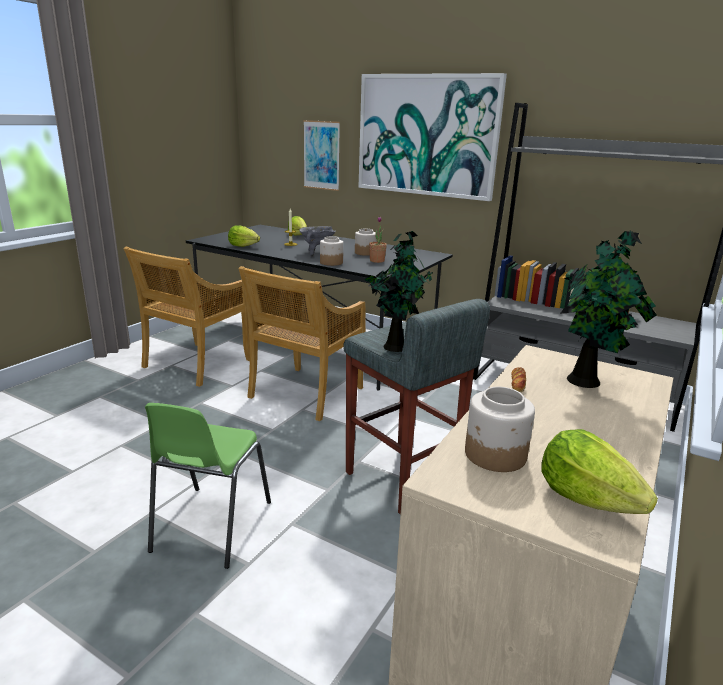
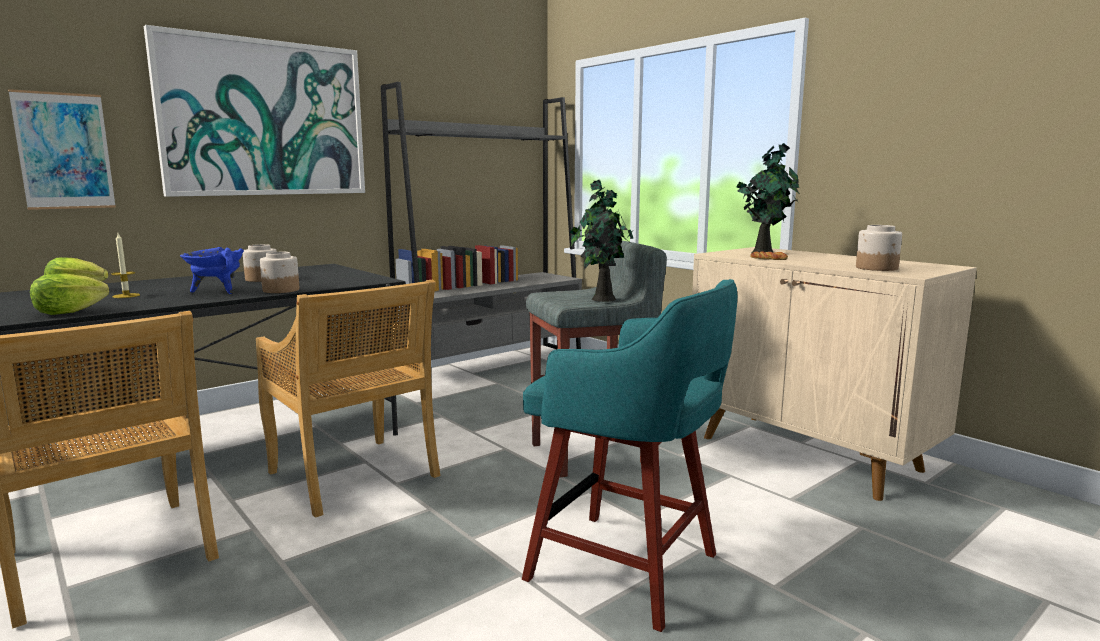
camera: 70 degrees left, 10 degrees down
(210, 526) = (628, 569): green chair -> turquoise stool
(317, 253) = (217, 291): grey cooking pot -> blue cooking pot
(377, 261) = (310, 279): potted plant -> none
(586, 498) = (916, 264): lettuce -> none

